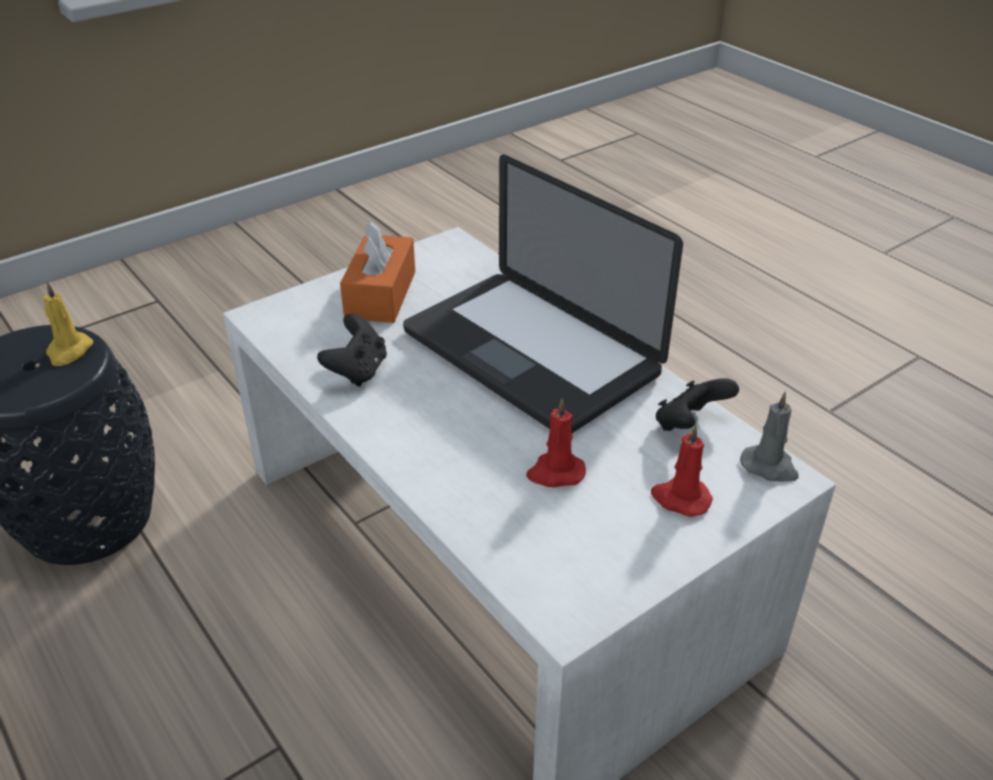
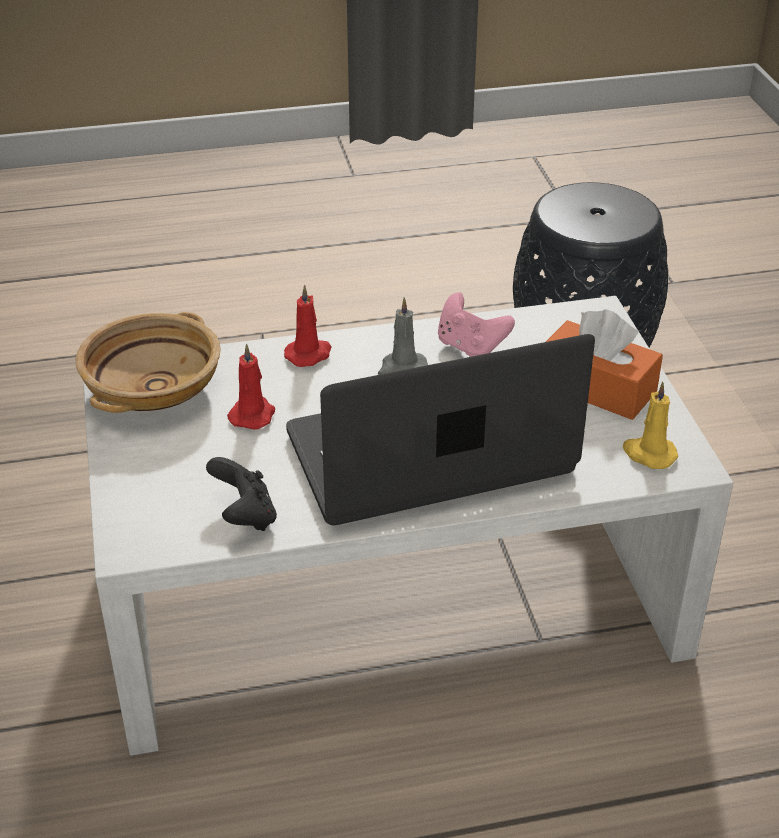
camera: 115 degrees right, 0 degrees up
(69, 351) = (606, 227): yellow candle -> yellow candle (648, 454)
(357, 371) = (470, 347): black game controller -> pink game controller
(569, 568) = (153, 389): none -> beige bowl
(680, 498) = (165, 470): red candle -> red candle (309, 354)
(770, 467) = (151, 542): grey candle -> grey candle (401, 369)

